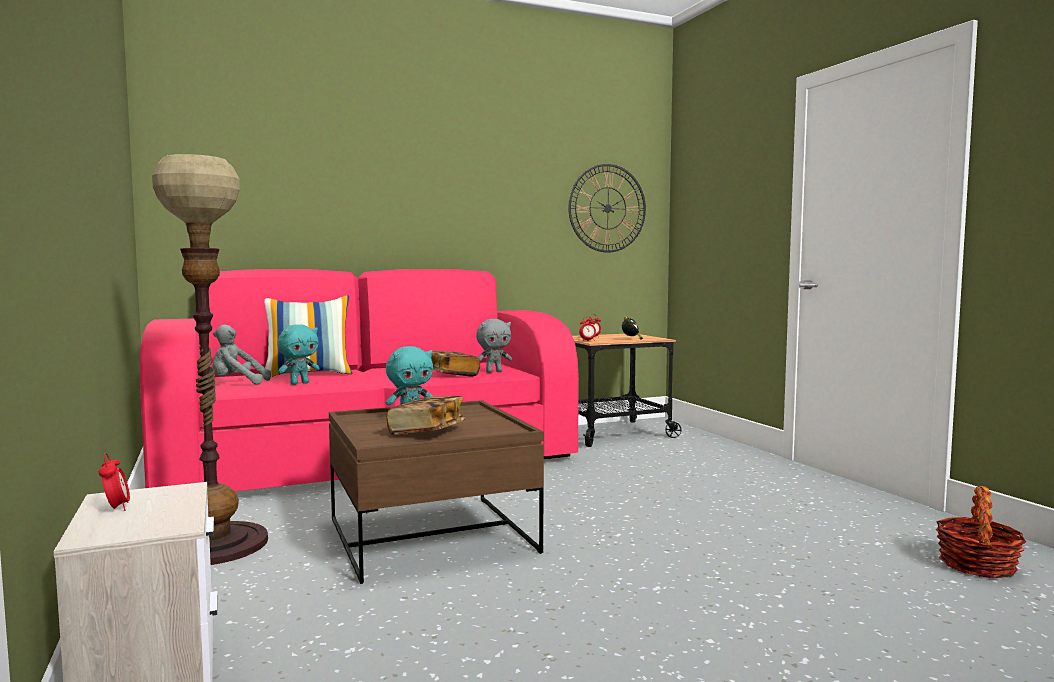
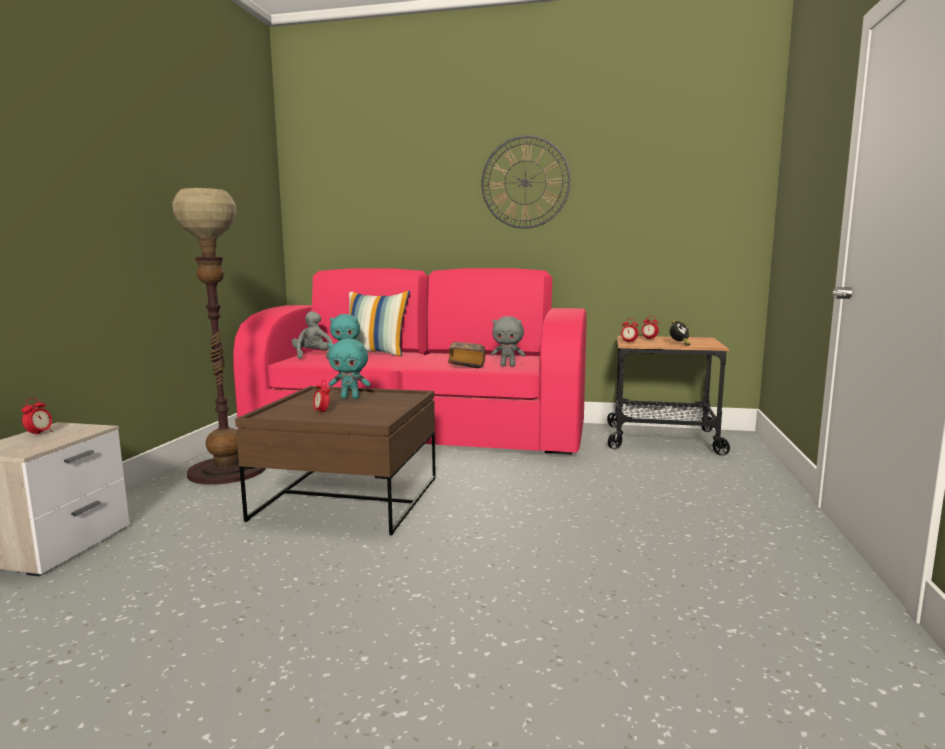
camera: 35 degrees right, 5 degrees up
(237, 383) = (313, 356): grey plush toy -> grey plush toy turned 45 degrees clockwise
(427, 432) = (322, 412): book -> alarm clock
(607, 208) = (690, 202): wall clock -> wall clock (525, 182)
(977, 565) = (819, 705): basket -> none

